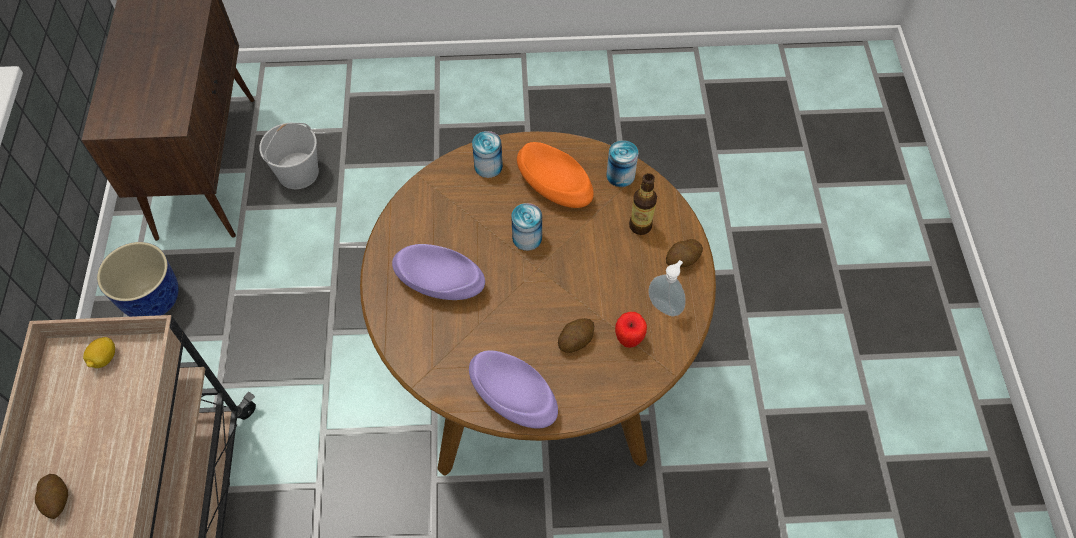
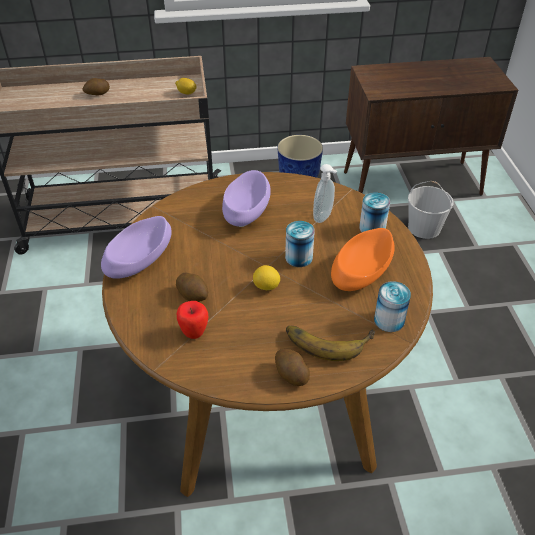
camera: 85 degrees right, 15 degrees down
(568, 271) = (266, 287): none -> lemon
(640, 226) = (328, 338): bottle -> banana
(665, 306) = (233, 360): soap dispenser -> soap dispenser (324, 217)

